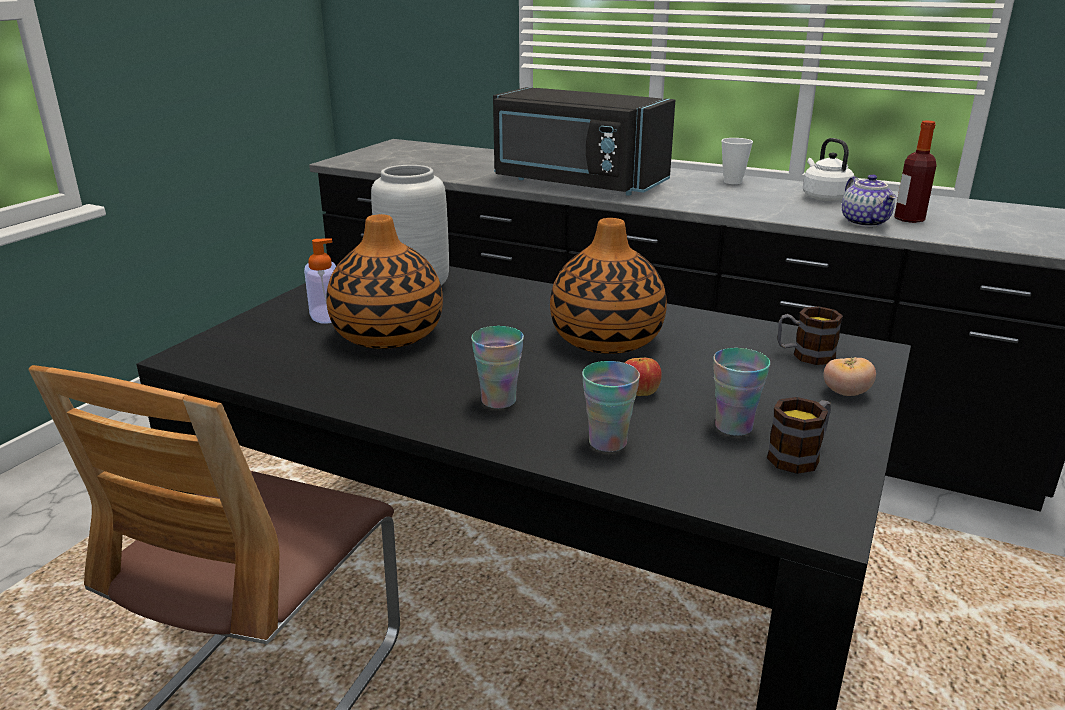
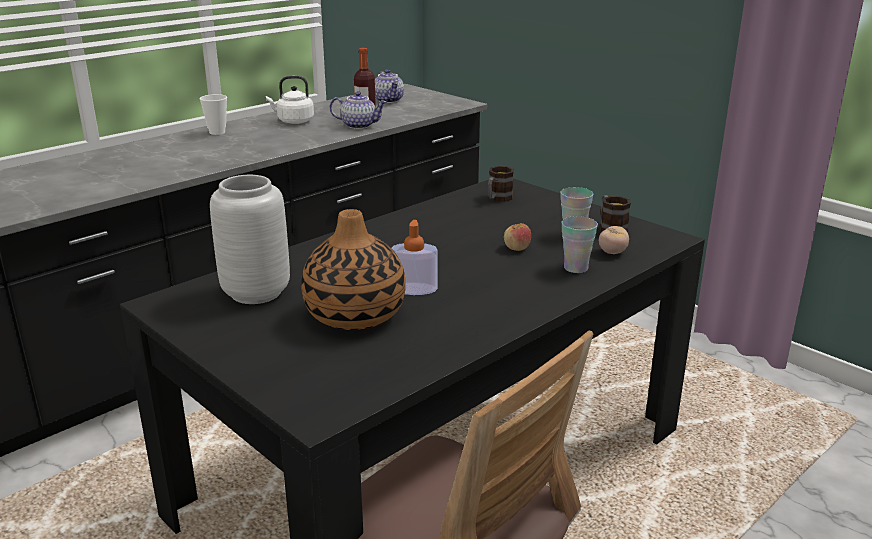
camera: 70 degrees left, 0 degrees up
(325, 314) = (278, 339): soap dispenser -> soap dispenser (414, 289)
(498, 400) = (503, 290): cup -> none
(576, 183) = (133, 175): black microwave -> none
(606, 340) = (433, 242): vase -> none
(845, 393) = (550, 202): tomato -> tomato (612, 252)
(1003, 218) = (389, 100): none -> teapot

